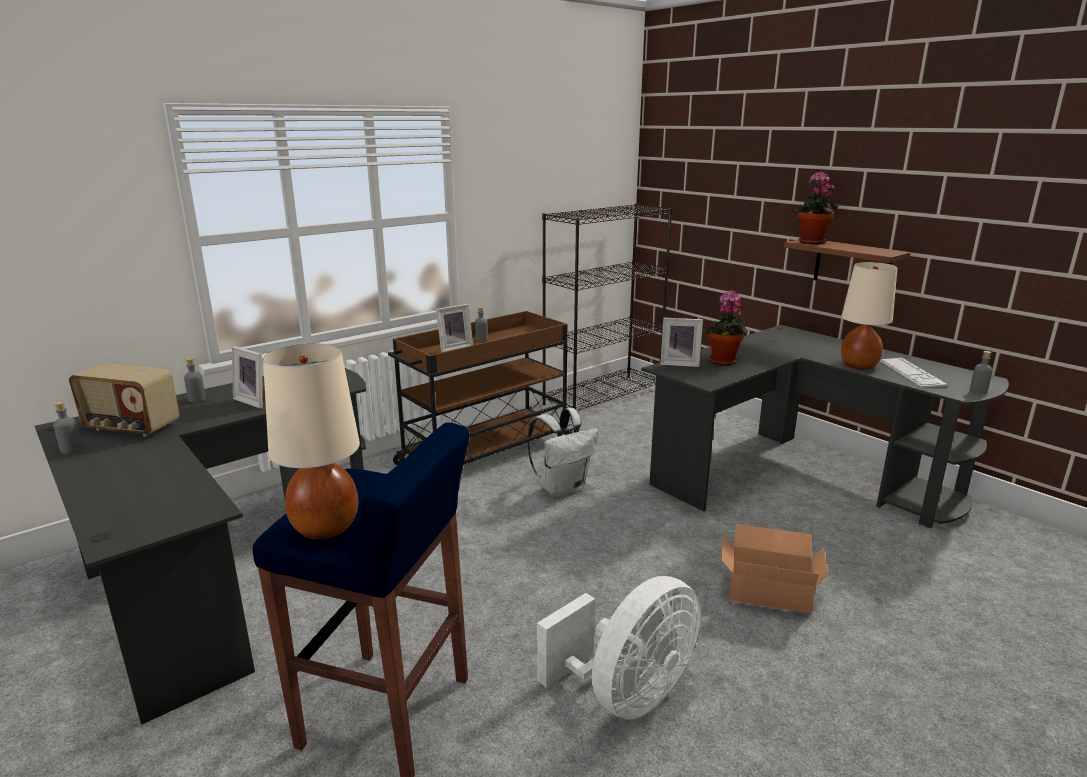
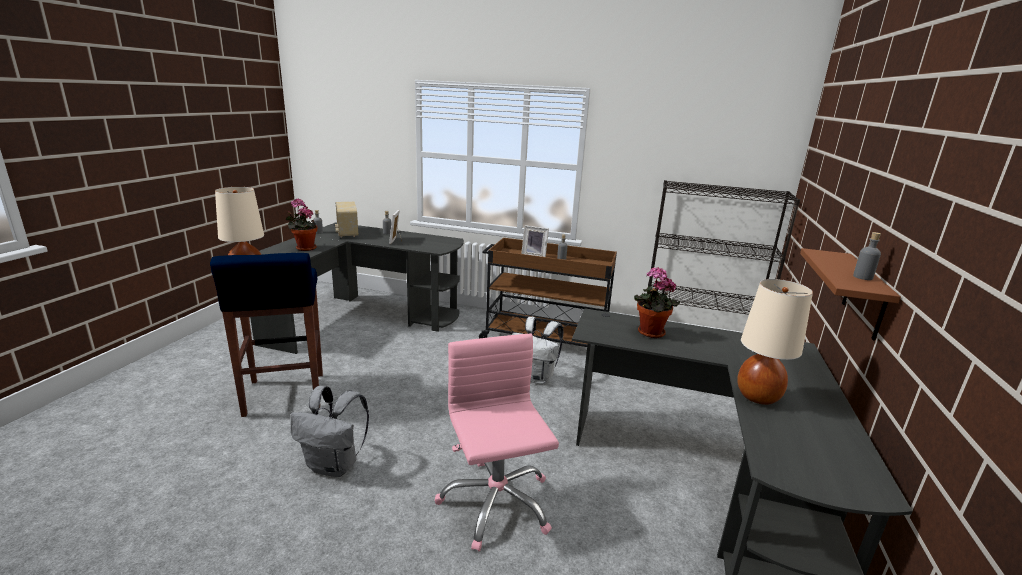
camera: 55 degrees right, 0 degrees up
(627, 695) = (334, 465): white fan -> grey backpack
(679, 363) = (614, 318): picture frame -> none
(767, 589) = (496, 503): cardboard box -> pink office chair
(811, 242) = (826, 256): potted plant -> potted plant (304, 248)
(911, 373) = (792, 431): keyboard -> none
(978, 391) = (809, 484): grey bottle -> grey bottle (862, 277)

